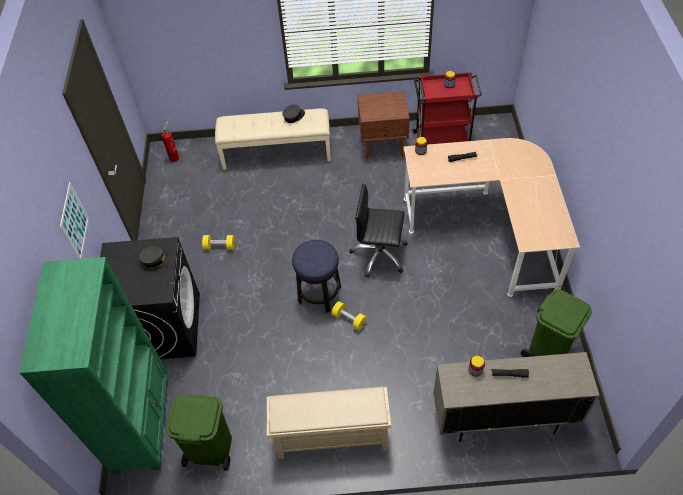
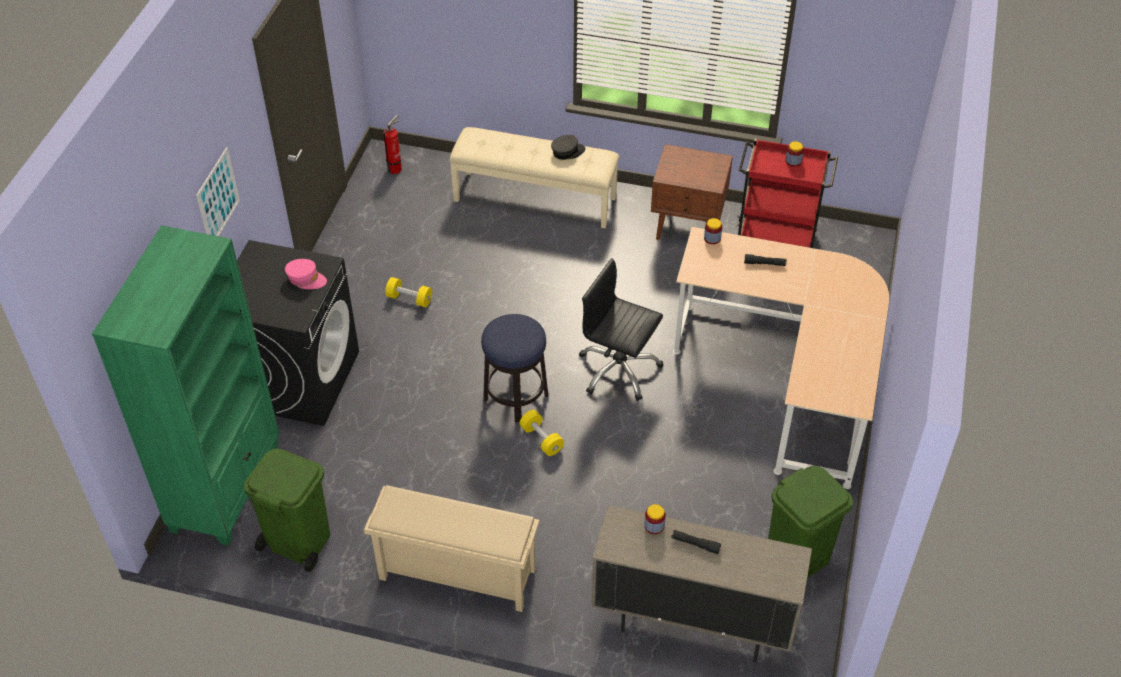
camera: 15 degrees right, 5 degrees down
(156, 260) = (306, 279): grey cap -> pink cap

